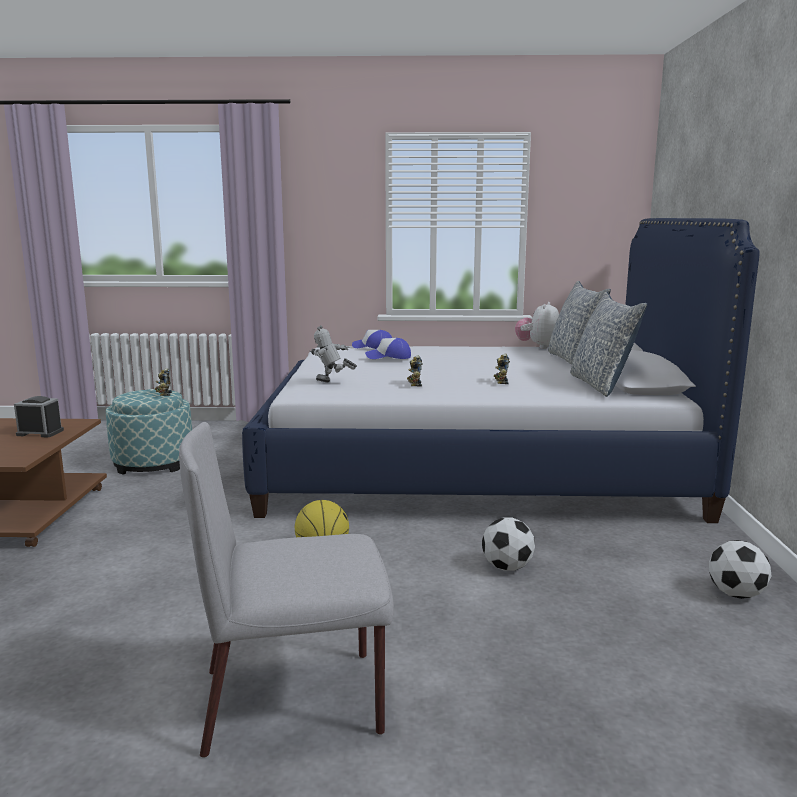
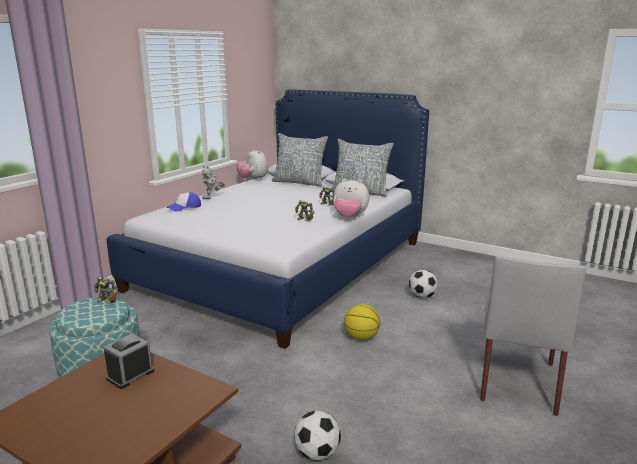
camera: 60 degrees left, 5 degrees up
(332, 383) = (268, 235): toy robot -> toy robot (213, 198)
(389, 357) = (224, 210): cap -> none
(465, 398) = (349, 217): none -> plush toy
(736, 594) = (478, 264): football -> football (317, 453)

